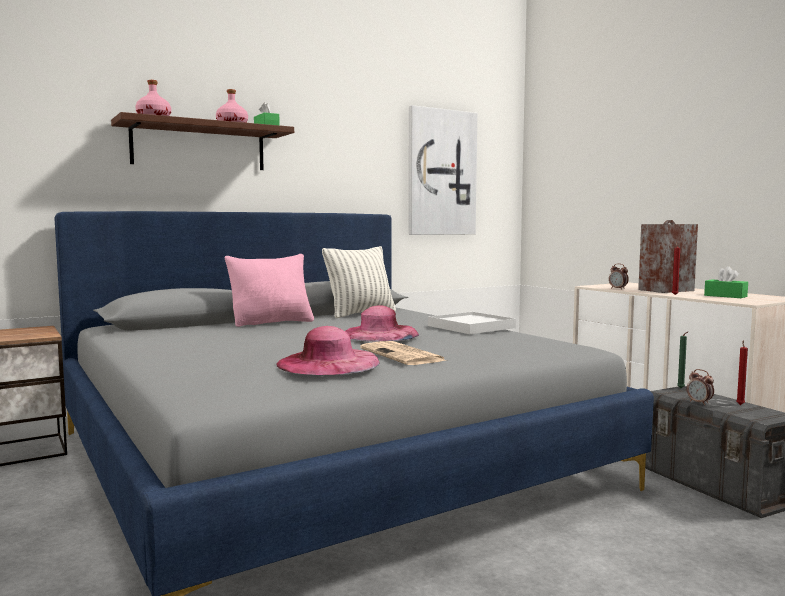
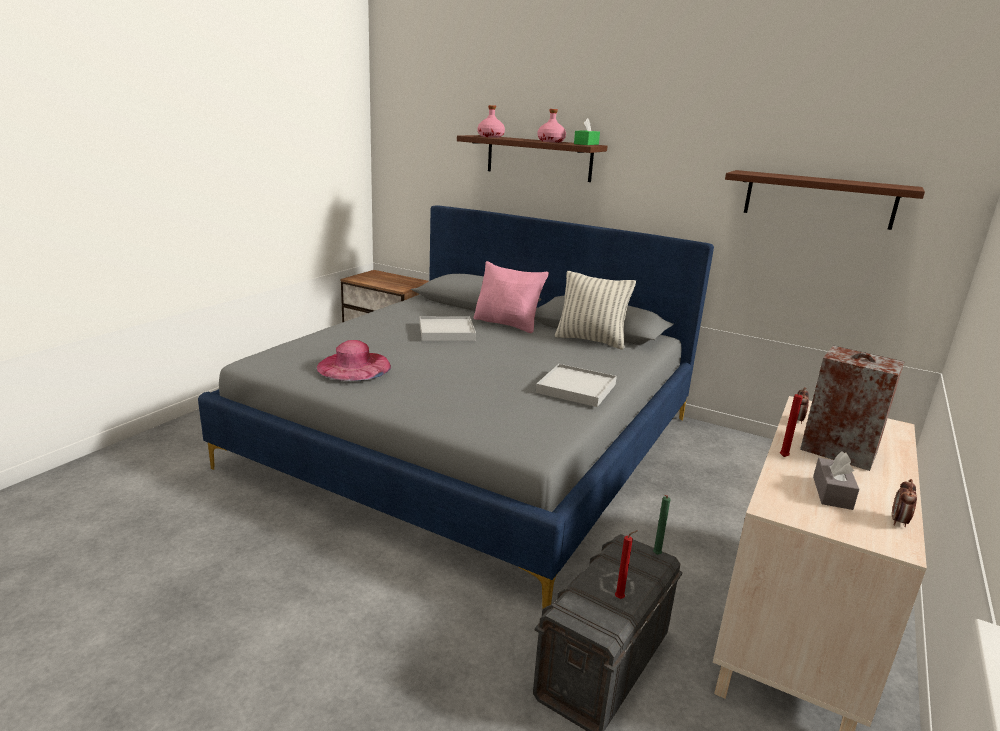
camera: 60 degrees right, 15 degrees up
(263, 334) = (447, 332): none -> white tray
(379, 334) = (490, 362): pink hat -> none
(403, 355) = (420, 383): newspaper -> none
(441, 172) = (819, 199): picture -> brown shelf
(699, 403) = (598, 568): alarm clock -> alarm clock (899, 522)
(725, 296) = (832, 493): green tissue box -> grey tissue box

